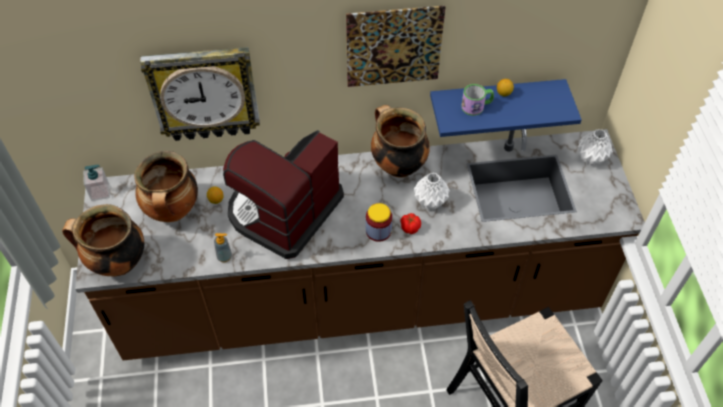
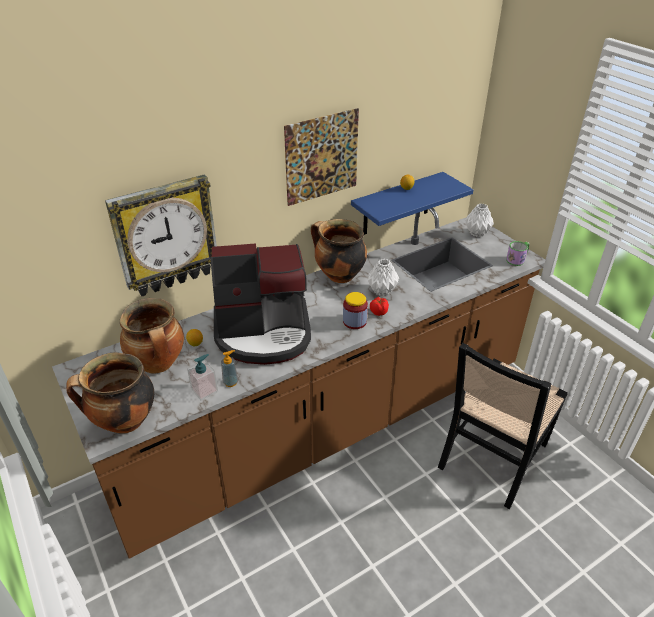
camera: 25 degrees left, 15 degrees down
(100, 192) = (73, 372): soap dispenser -> soap dispenser (204, 390)
(284, 211) = (264, 333): coffee machine -> coffee machine turned 105 degrees counterclockwise
(476, 106) = (393, 200): mug -> mug (517, 259)

